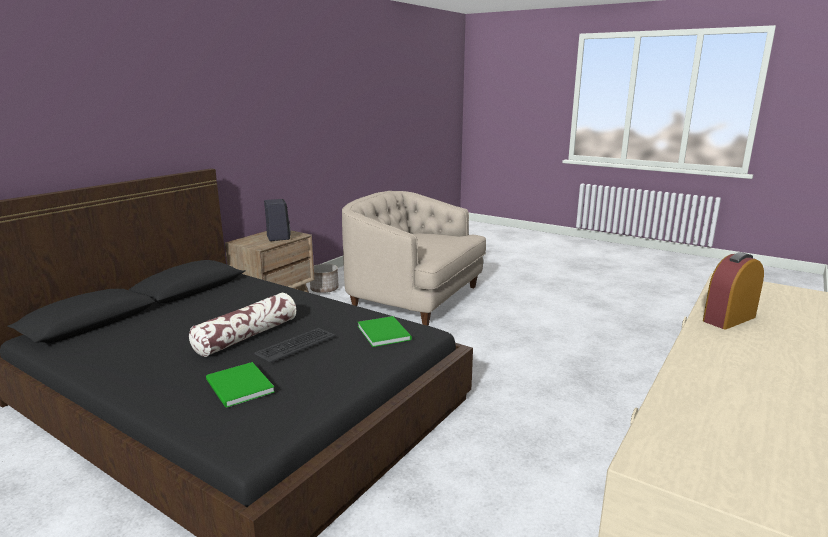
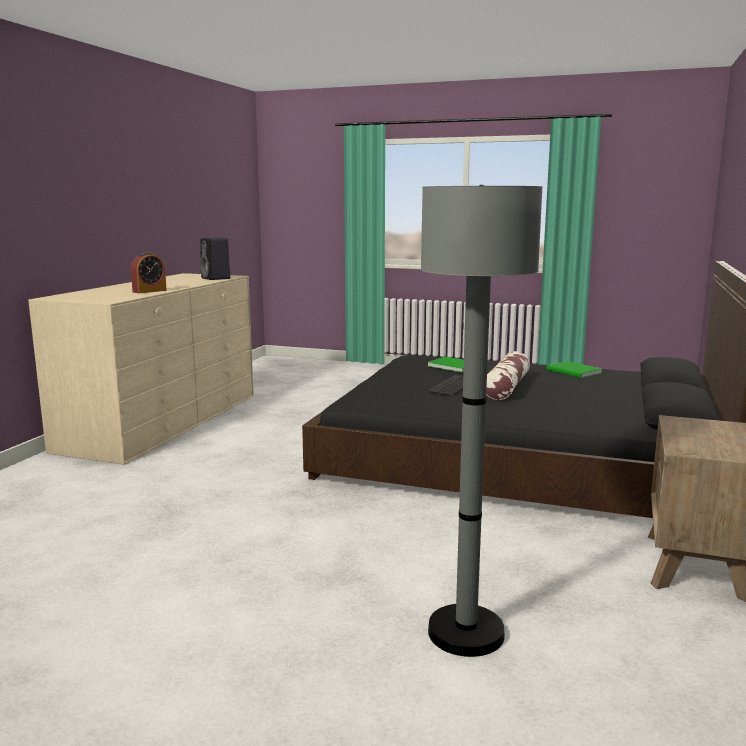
camera: 165 degrees right, 5 degrees down
(278, 237) = (701, 440): black speaker -> black speaker (216, 278)
(324, 289) = (688, 629): planter -> none
(384, 332) = (388, 399): green book -> green book (574, 371)
(414, 297) = (466, 633): beige armchair -> grey floor lamp

